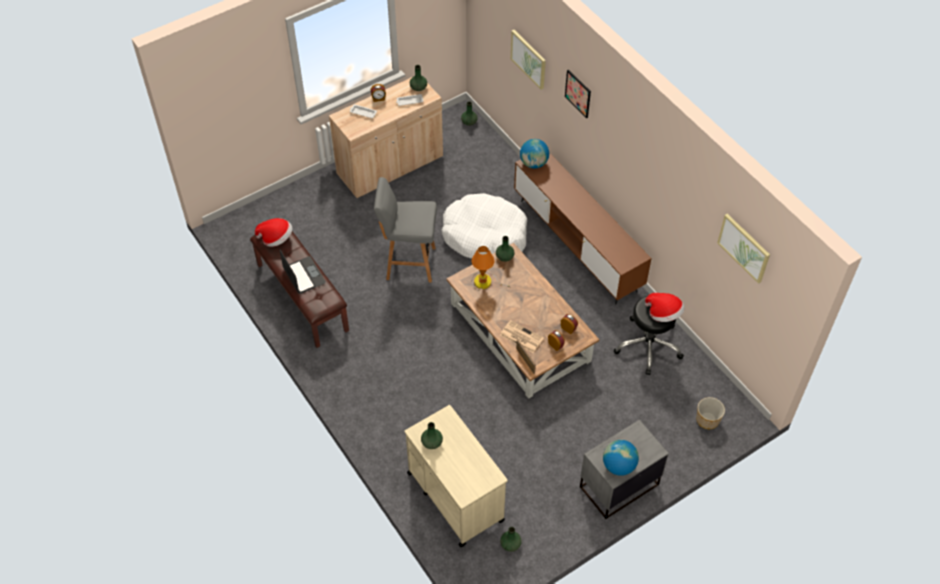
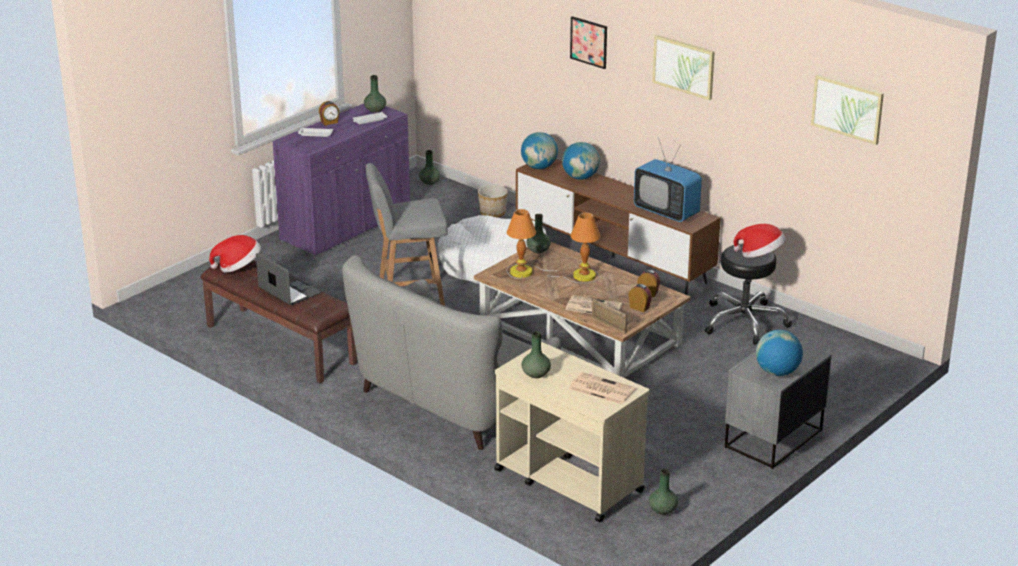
camera: 15 degrees left, 25 degrees down
(390, 166) = (346, 226): beige cabinet -> purple cabinet
(401, 389) = (450, 401): none -> grey sofa
(472, 471) = (600, 389): none -> newspaper
(526, 297) = (581, 276): none -> table lamp
(528, 59) = (512, 38): picture -> picture (684, 66)
(561, 183) = (580, 177): none -> globe
(611, 242) = (666, 212): none -> television
(708, 420) = (850, 370): planter -> planter (493, 213)

